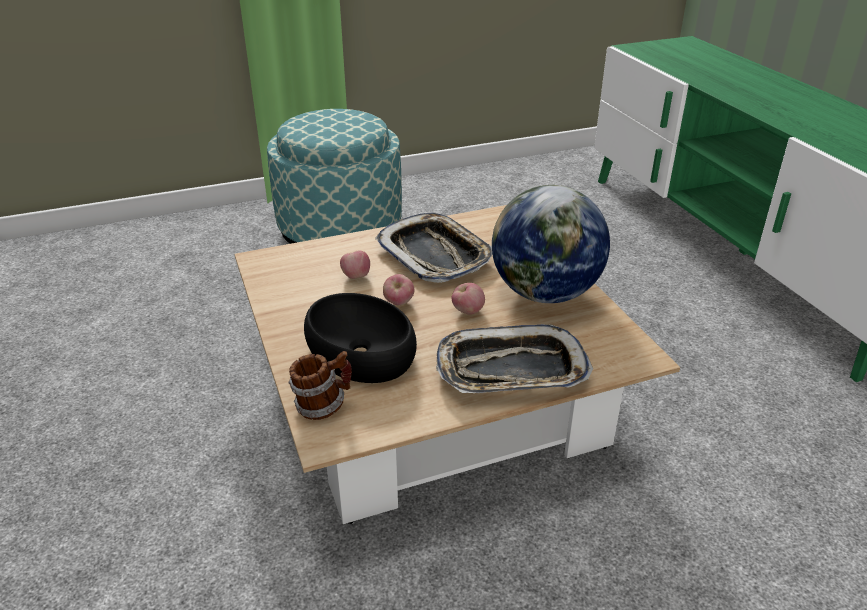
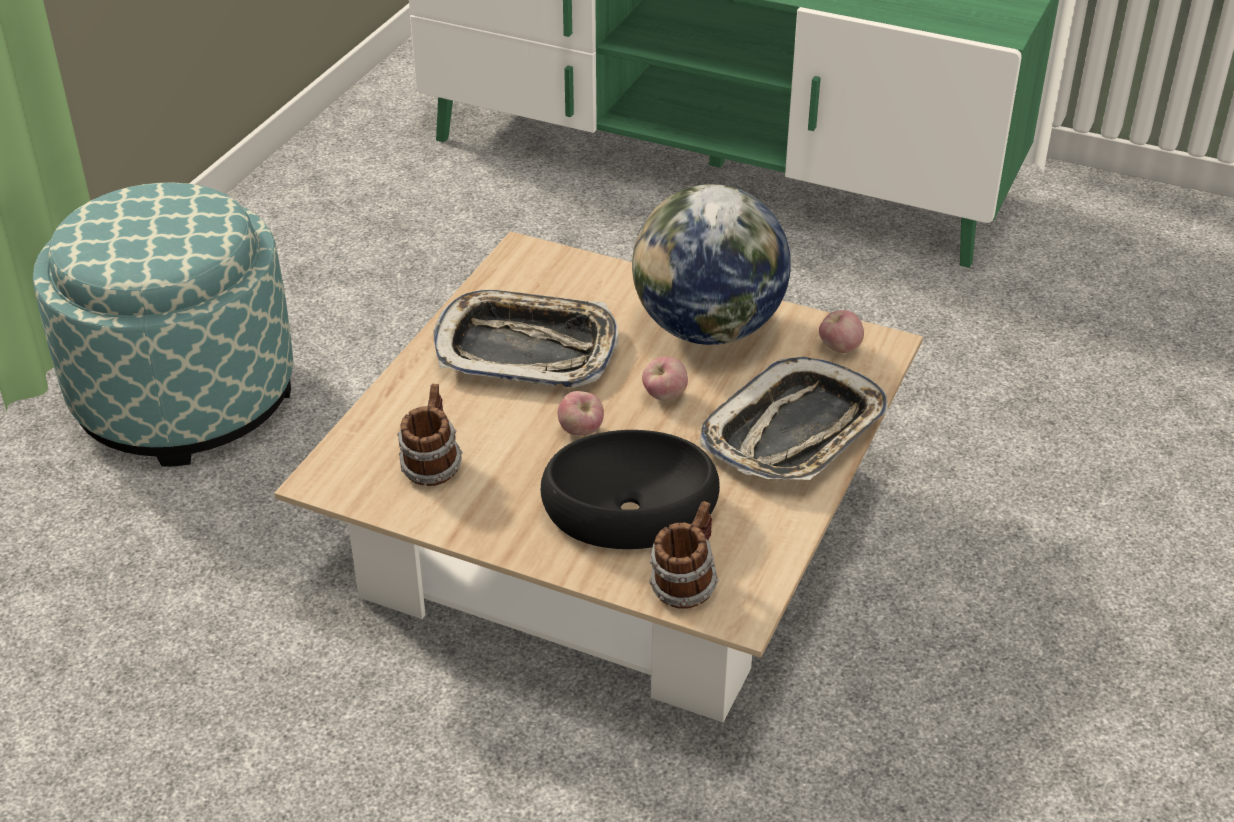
camera: 45 degrees left, 5 degrees up
(308, 279) = (431, 466): none -> mug
(356, 276) = (481, 429): apple -> apple (839, 348)

